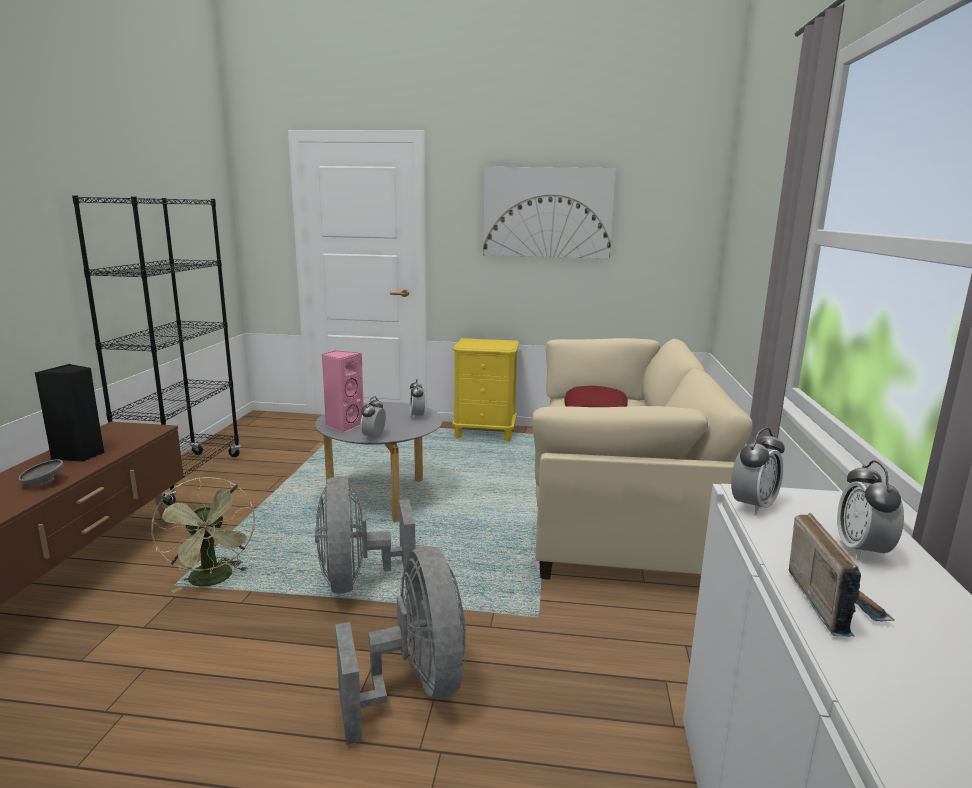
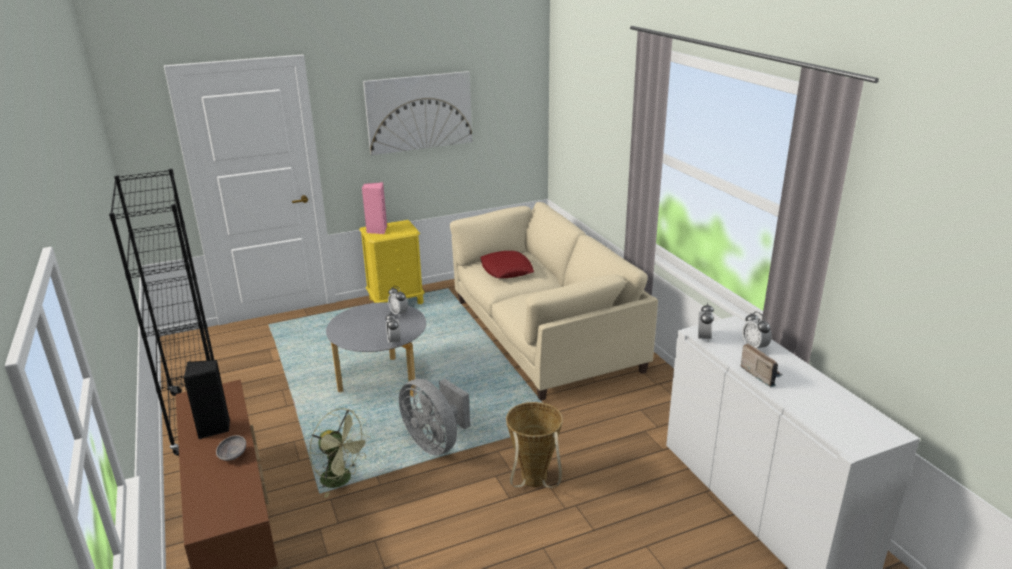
camera: 30 degrees left, 10 degrees up
(343, 426) = (358, 338): pink speaker -> pink speaker (377, 230)
(415, 687) = (534, 484): grey fan -> basket

